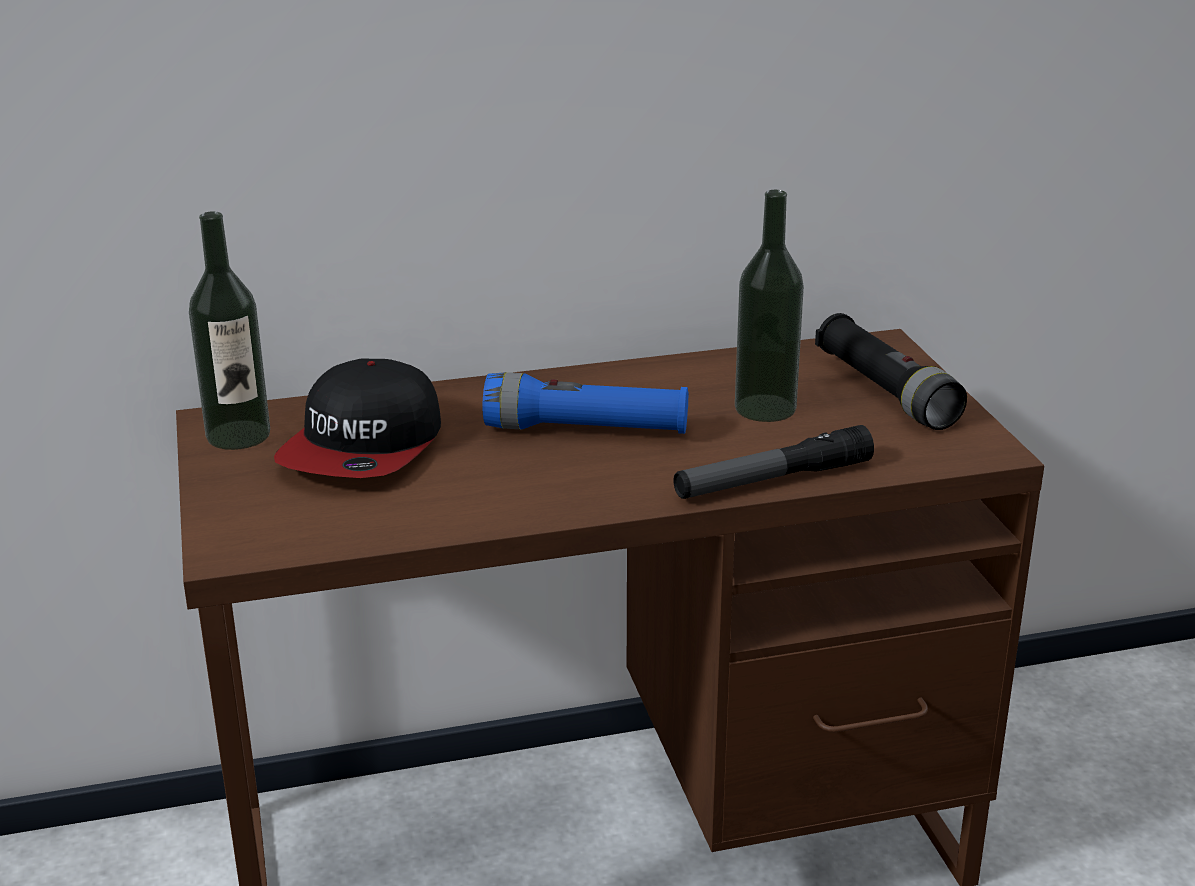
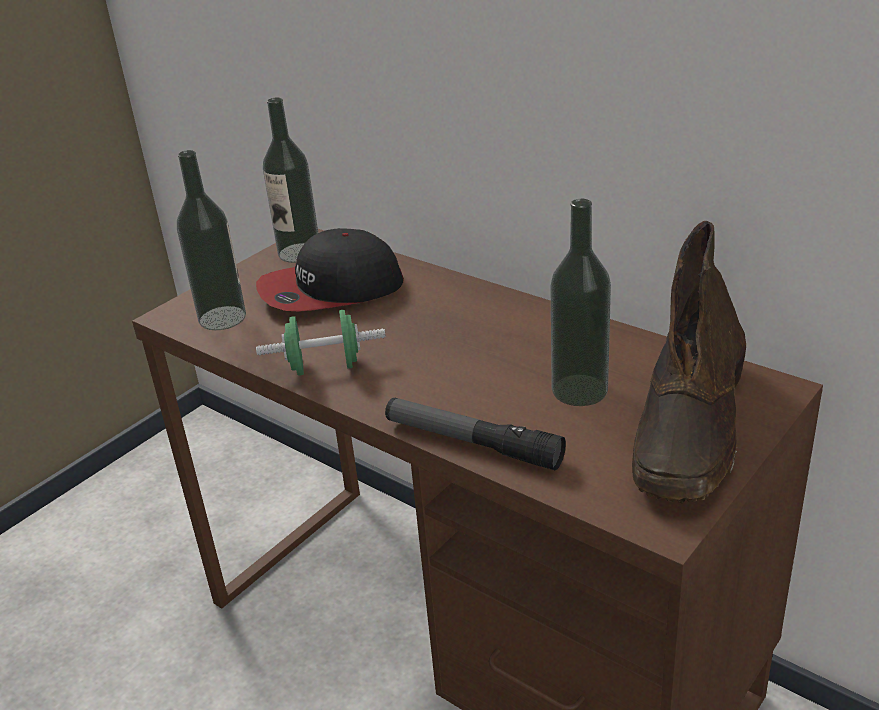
camera: 55 degrees right, 5 degrees up
(301, 523) = (222, 318): none -> bottle
(521, 501) = (325, 367): none -> green dumbbell
(586, 430) = (448, 342): blue flashlight -> none
(885, 392) = (690, 428): black flashlight -> brown boot

